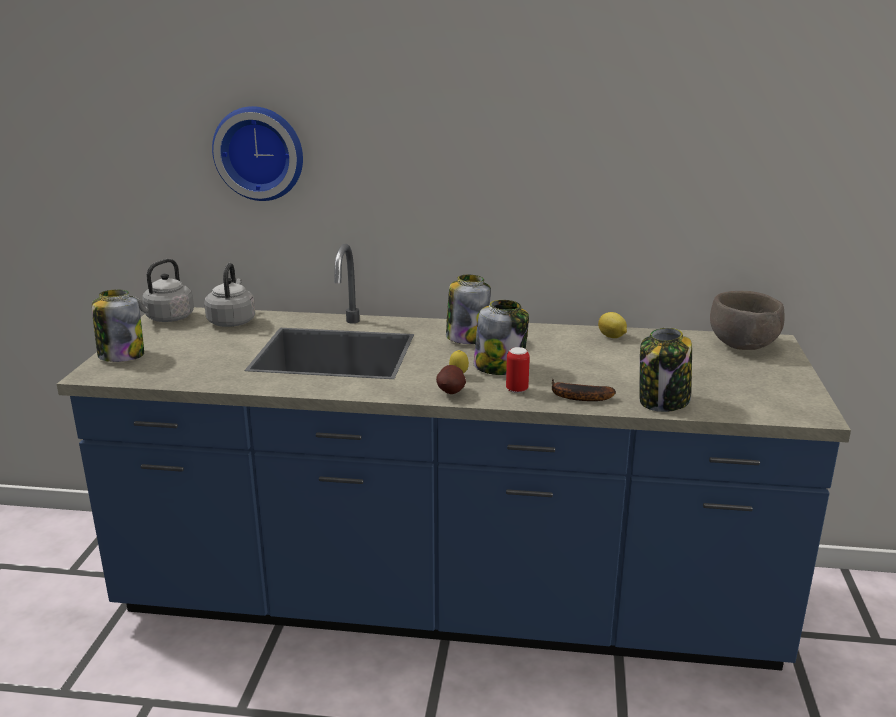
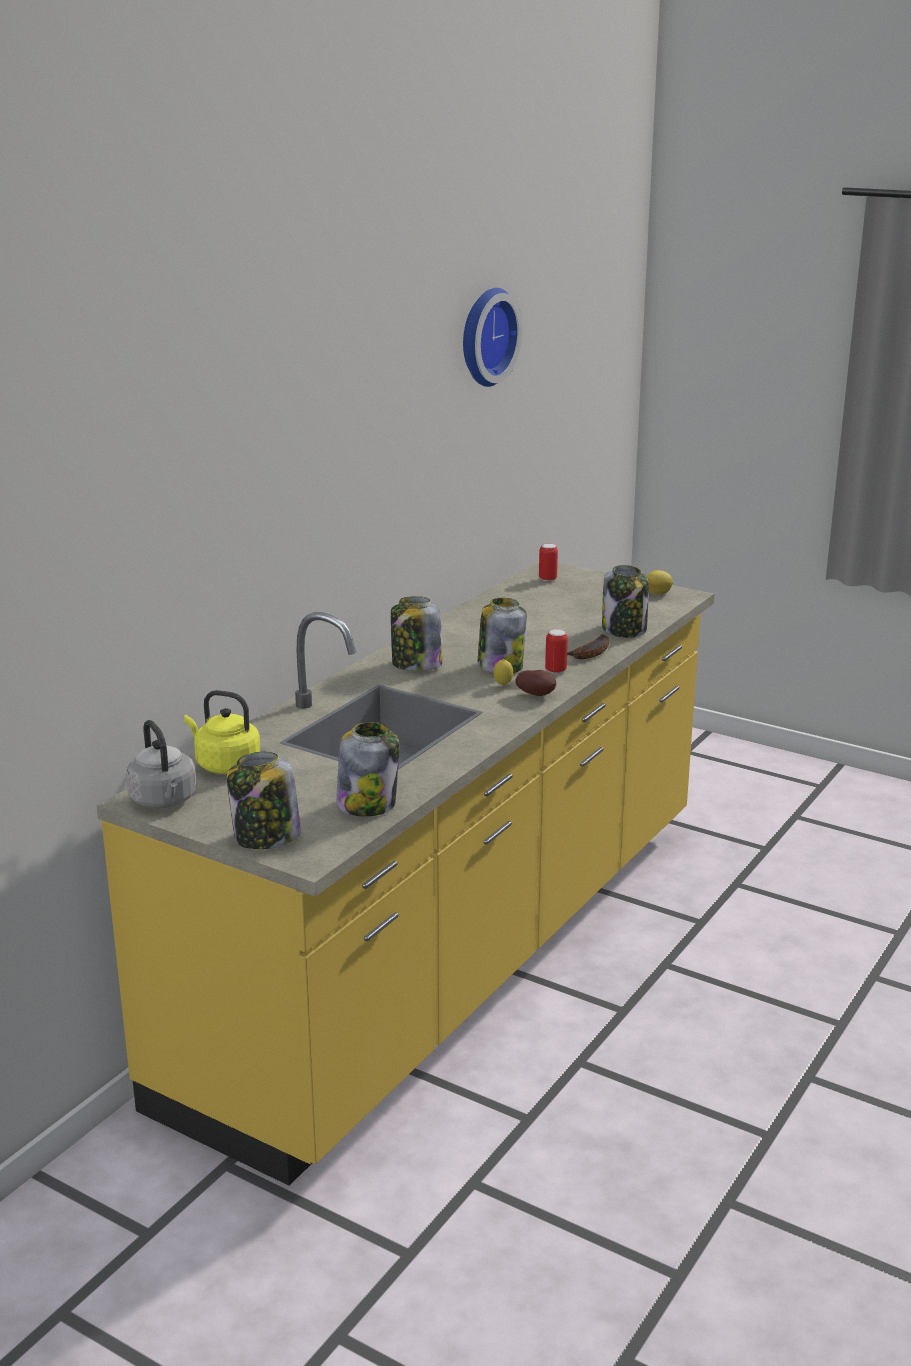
camera: 65 degrees left, 0 degrees up
(188, 374) = (367, 804): none -> jar
(232, 321) = (225, 765): grey kettle -> yellow kettle
(260, 152) = (189, 542): wall clock -> wall clock (484, 336)
(448, 600) = (455, 953): blue counter -> yellow counter
(612, 337) = (479, 613): lemon -> lemon (658, 593)
(742, 346) = (547, 579): brown bowl -> can

